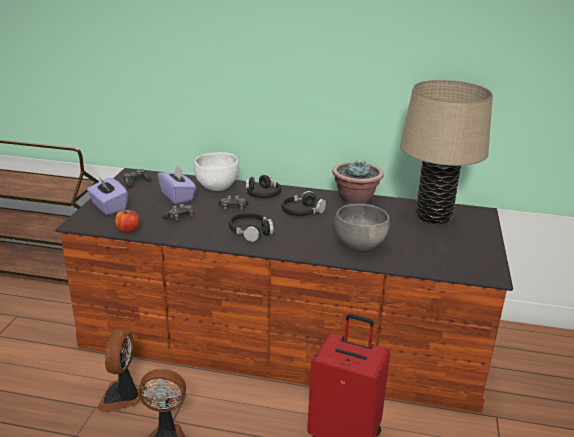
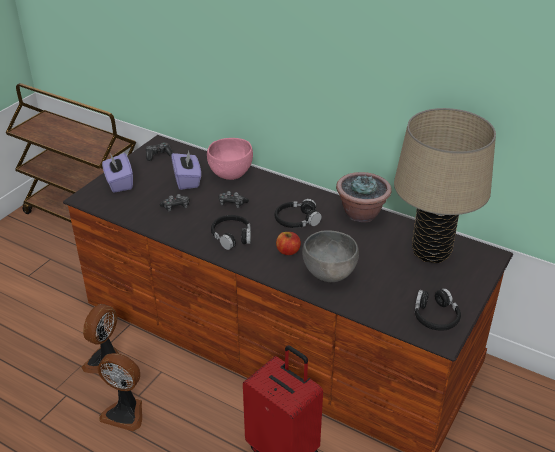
camera: 20 degrees right, 10 degrees up
(128, 230) = (123, 213): apple -> apple (288, 251)
(217, 187) = (230, 174): white bowl -> pink bowl
(262, 194) = (270, 190): black headphones -> black headphones (435, 316)

